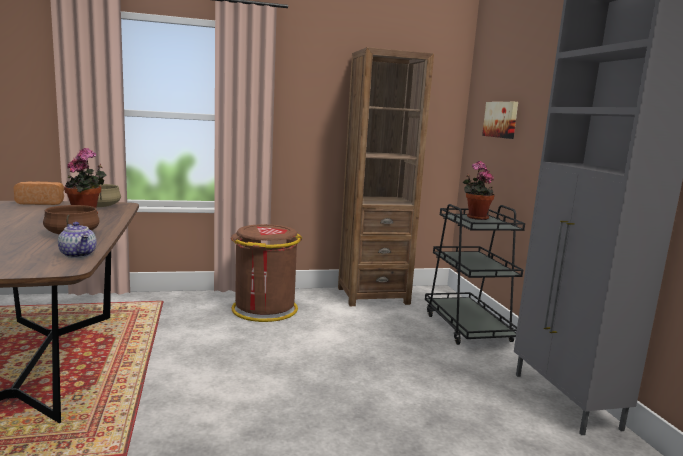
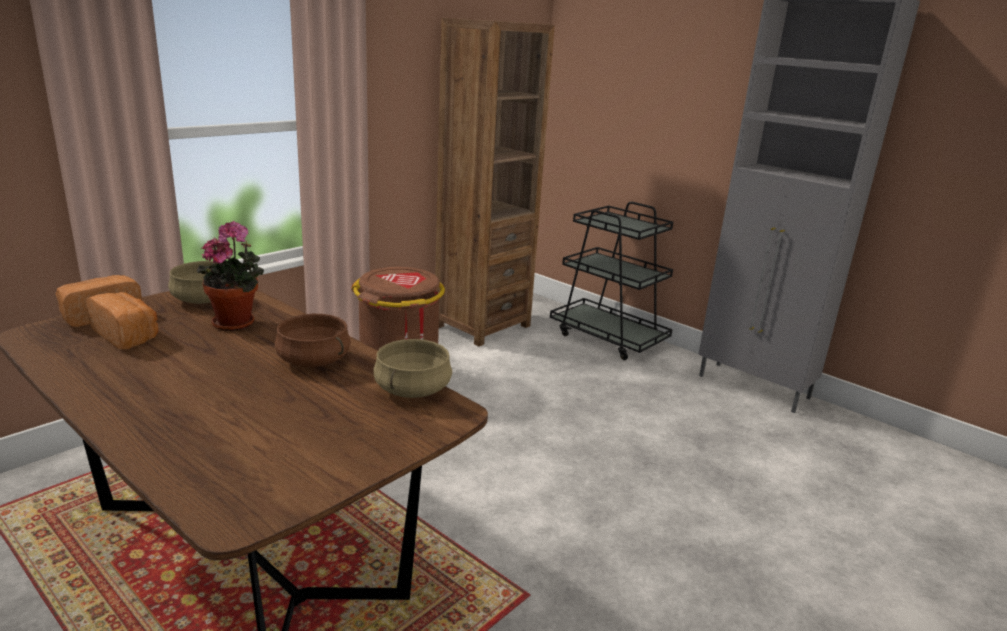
camera: 35 degrees left, 10 degrees up
(28, 210) = (127, 335): none -> bread
(79, 254) = (412, 389): teapot -> beige cooking pot
(475, 217) = (609, 219): potted plant -> none
(501, 119) = (616, 102): picture -> none

